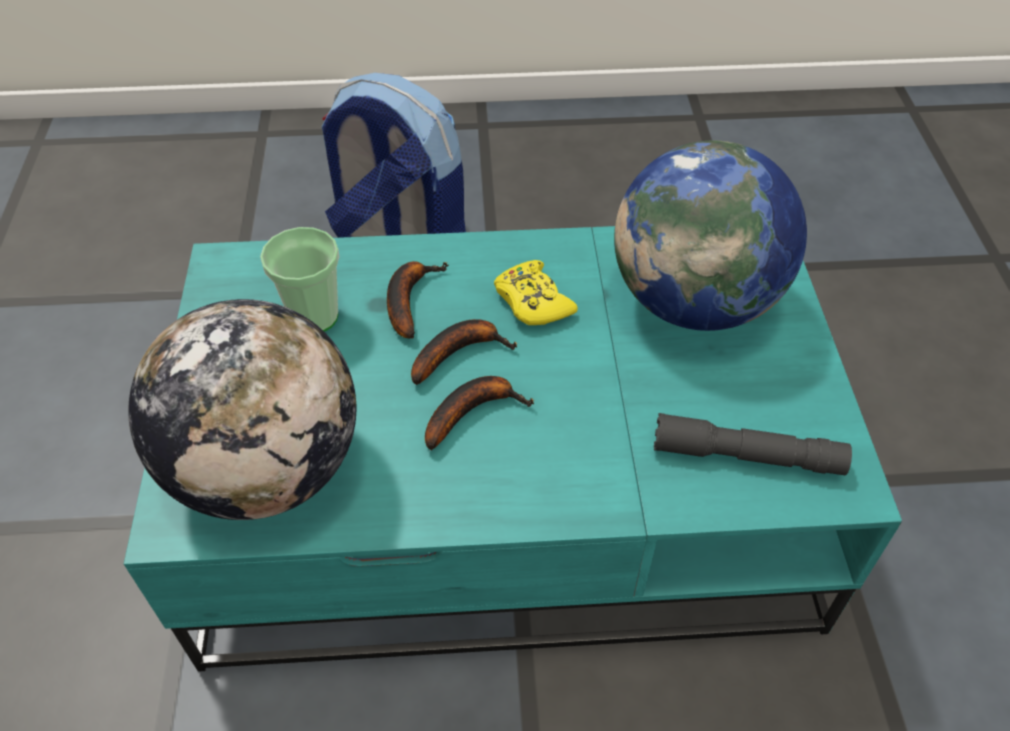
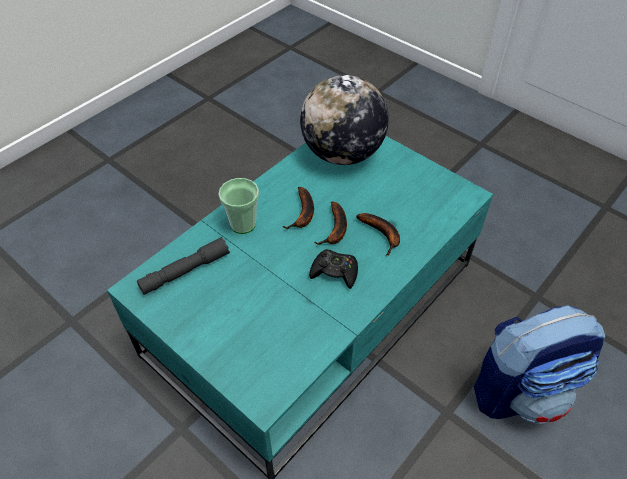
camera: 135 degrees right, 0 degrees up
(314, 317) = (404, 202): cup -> cup (243, 224)
(532, 301) = (334, 272): yellow game controller -> black game controller
(694, 302) = (266, 328): globe -> none

